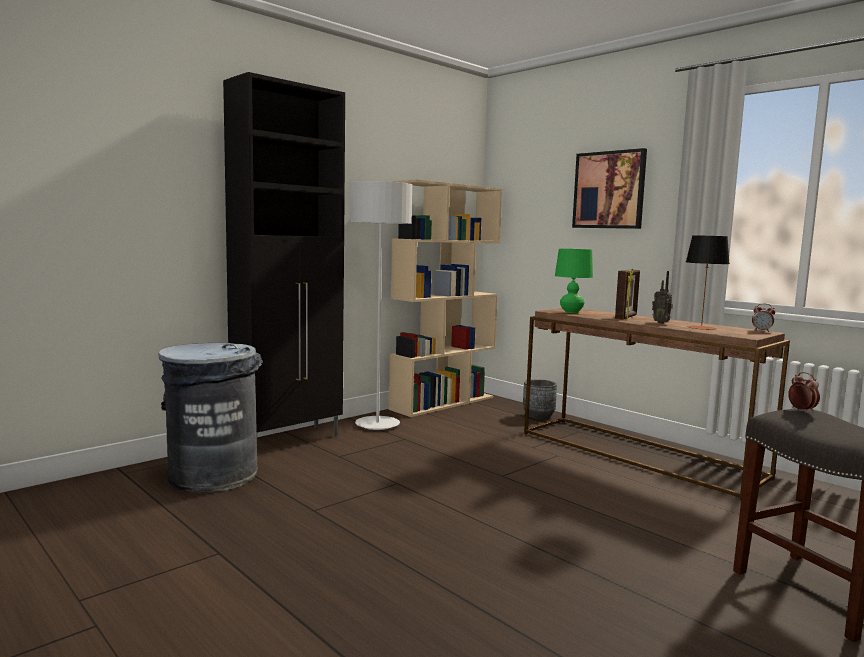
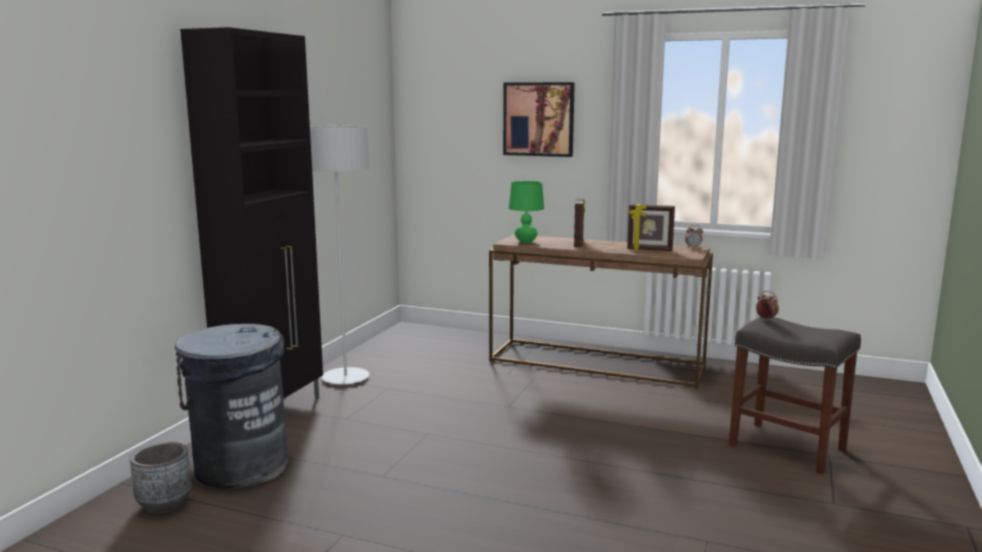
camera: 25 degrees left, 5 degrees up
(443, 403) = (384, 342): beige bookcase -> none
(538, 416) = (485, 340): grey planter -> grey planter (164, 504)
(661, 323) = (614, 247): radio -> none
(701, 328) = (649, 250): table lamp -> picture frame

